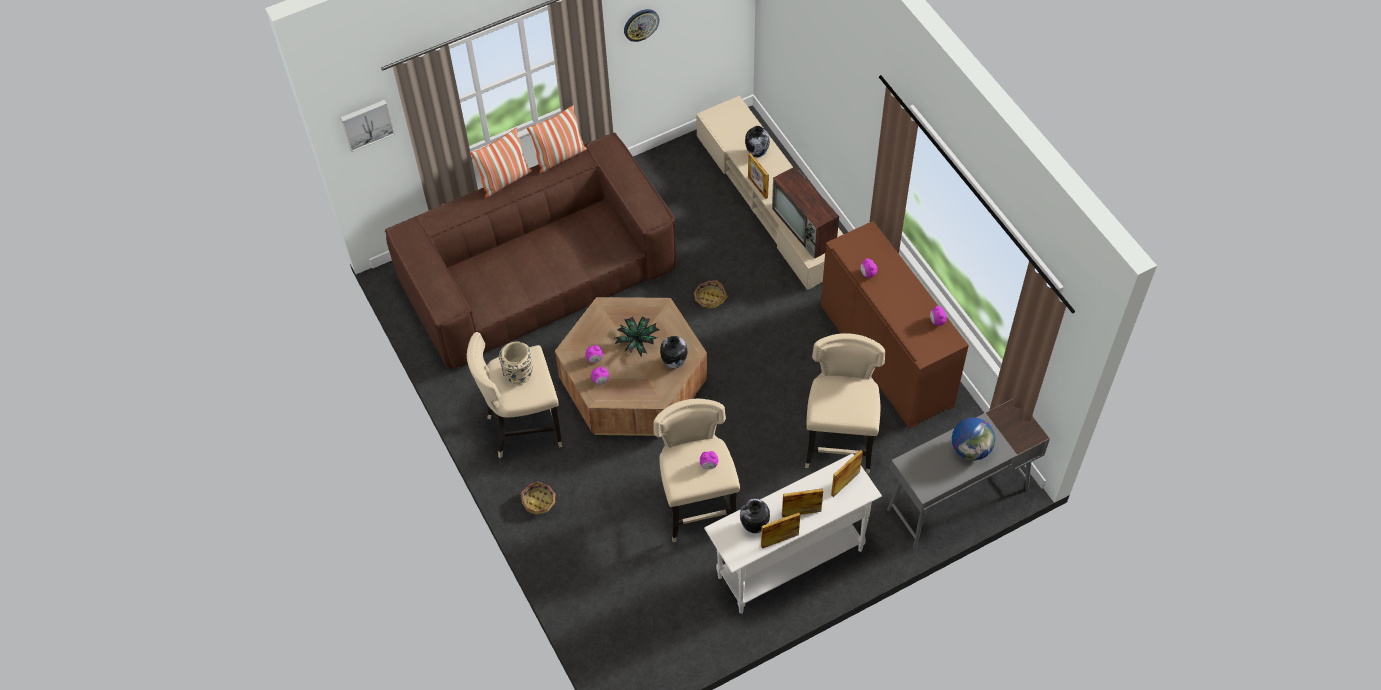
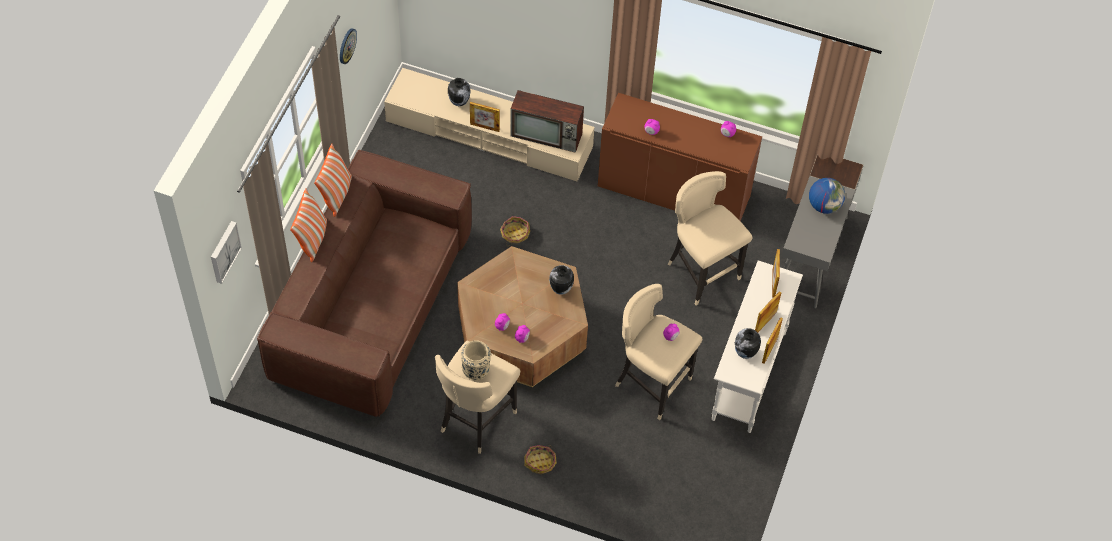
camera: 45 degrees left, 0 degrees up
(638, 341) = (520, 292): potted plant -> none

